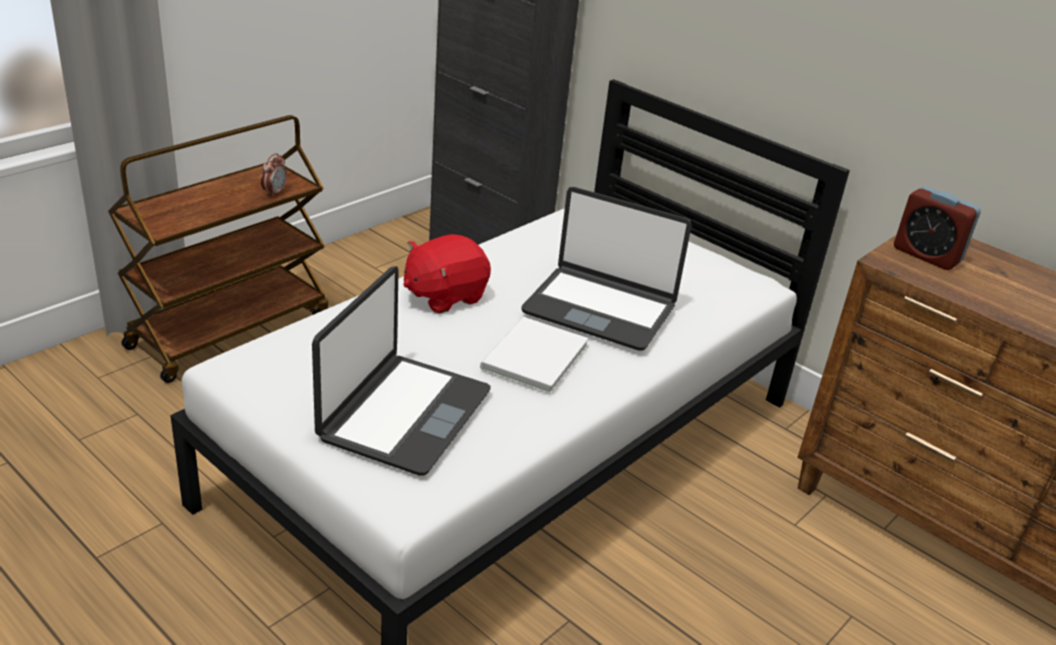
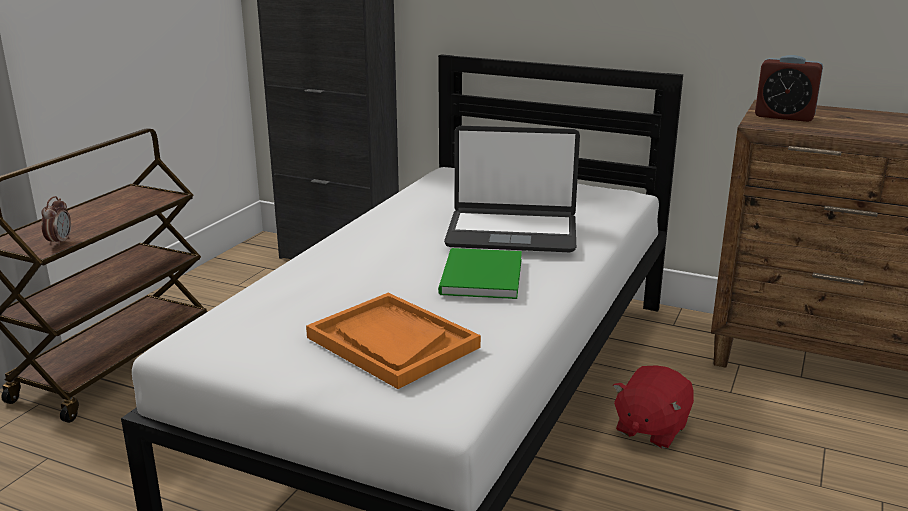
camera: 15 degrees left, 10 degrees down
(274, 192) = (146, 205): alarm clock -> alarm clock (59, 242)
(404, 414) = (392, 342): laptop -> orange tray
(444, 296) = (363, 251): red plush toy -> red plush toy (650, 428)
(531, 358) = (478, 277): white book -> green book

